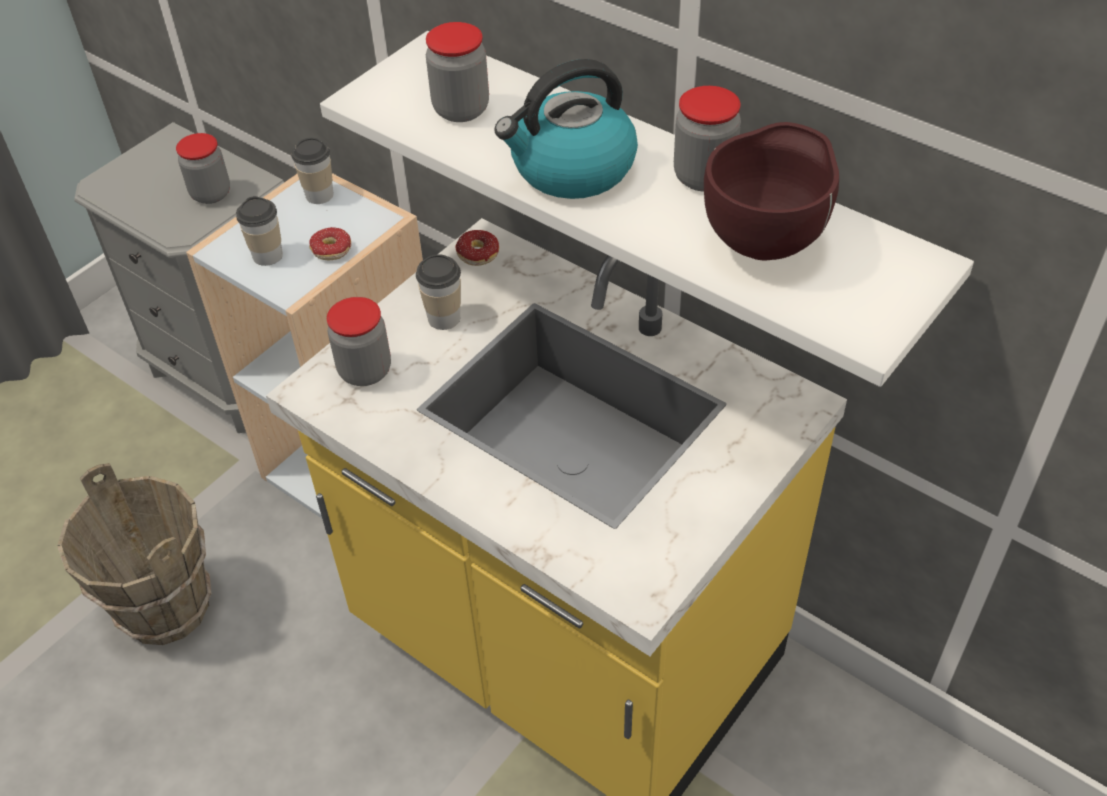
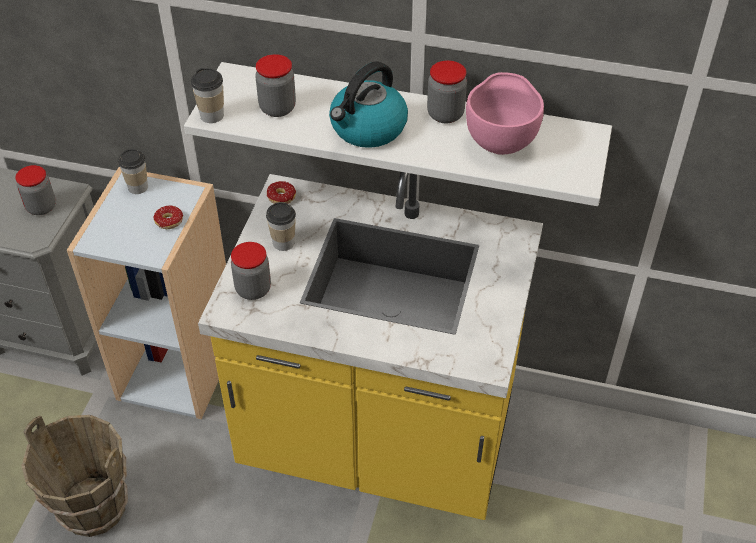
camera: 25 degrees left, 0 degrees up
(267, 255) = (127, 237): cup -> cup (212, 115)
(766, 242) = (500, 143): brown bowl -> pink bowl

